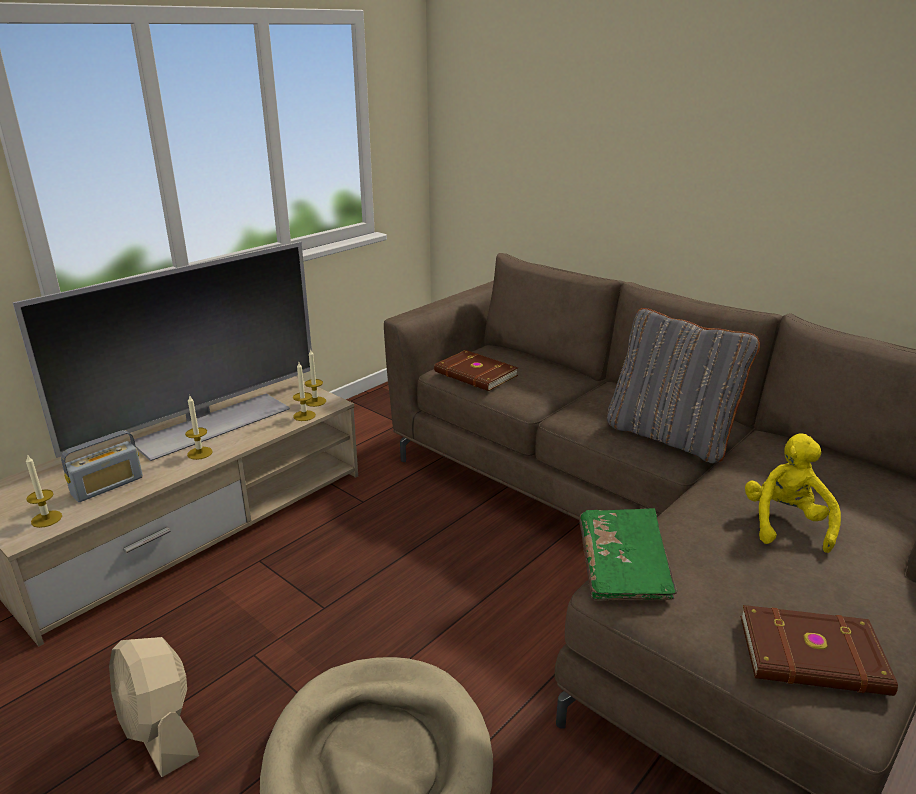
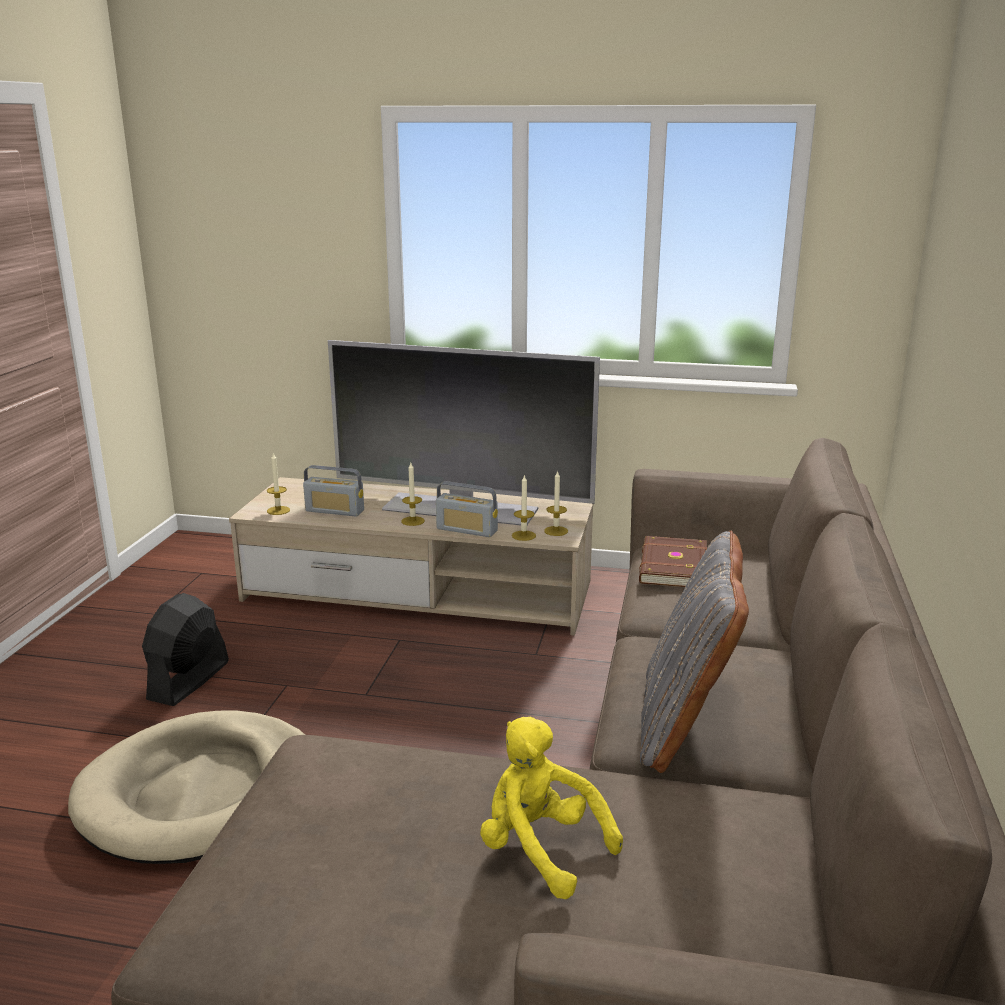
camera: 60 degrees right, 5 degrees down
(160, 730) = (188, 681): beige fan -> black fan
(257, 434) = (467, 530): none -> radio
(623, 568) = (347, 744): green book -> none
(785, 524) = (540, 849): yellow plush toy -> yellow plush toy turned 120 degrees counterclockwise
(813, 657) = (261, 903): brown book -> none

